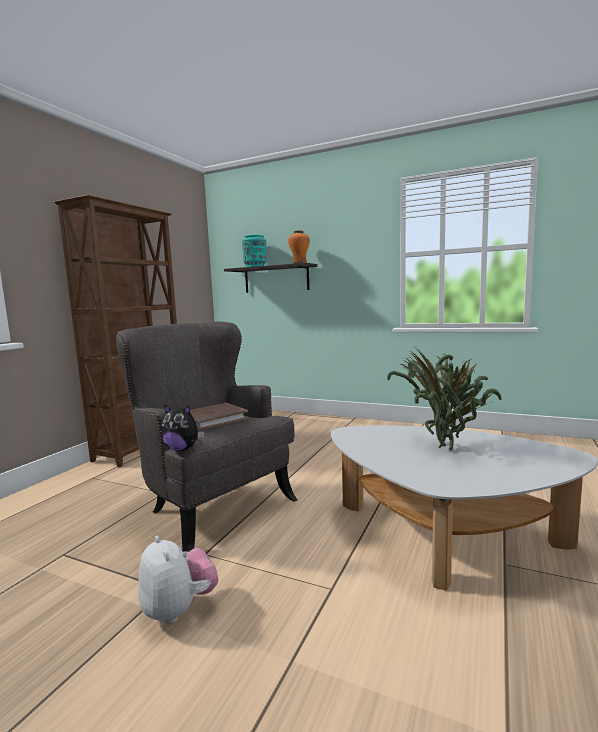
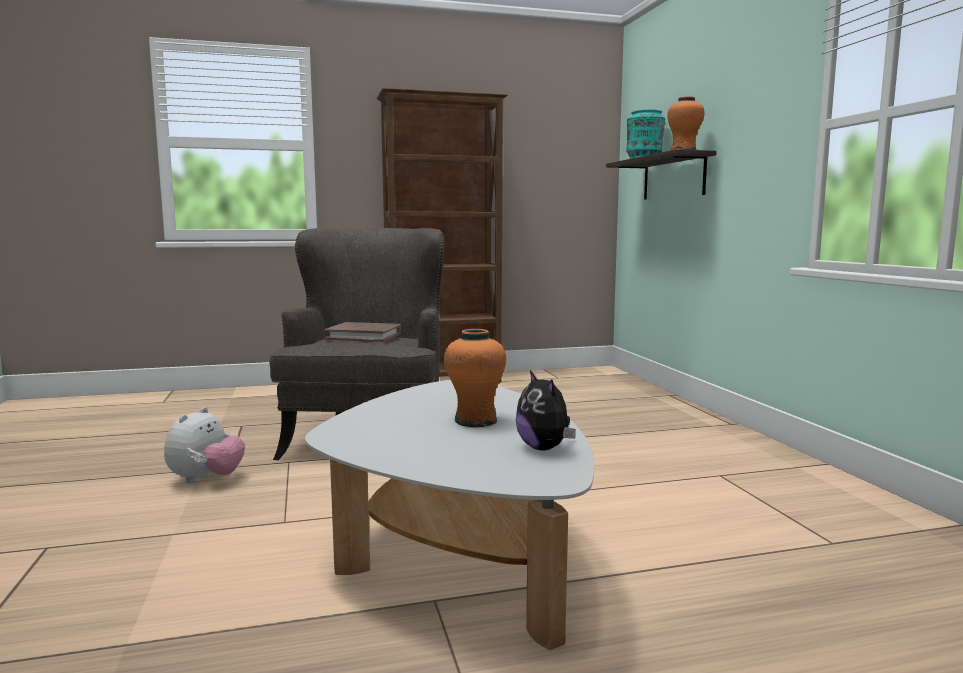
camera: 50 degrees right, 0 degrees up
(182, 449) = (284, 348): plush toy -> plush toy (544, 448)
(444, 446) = (475, 421): potted plant -> orange vase

